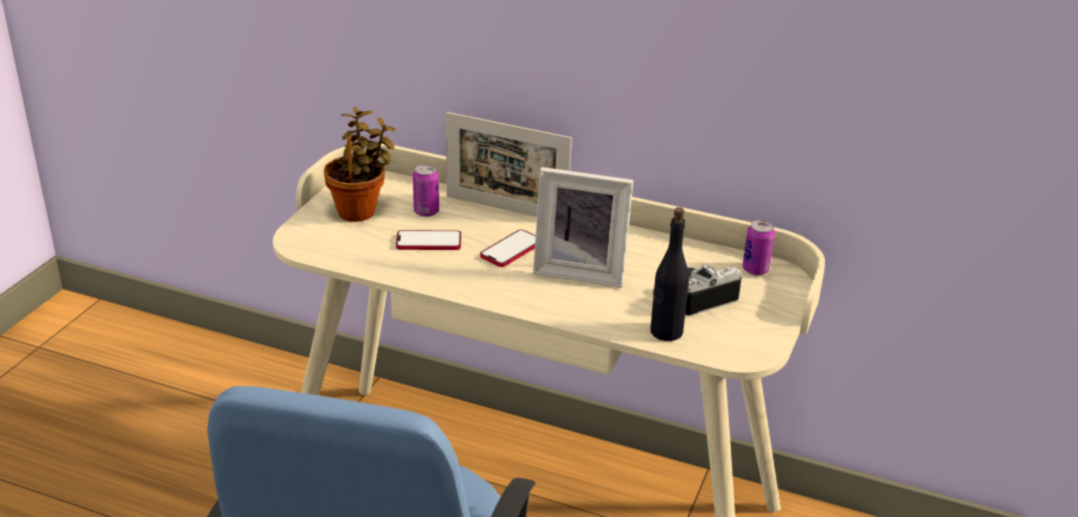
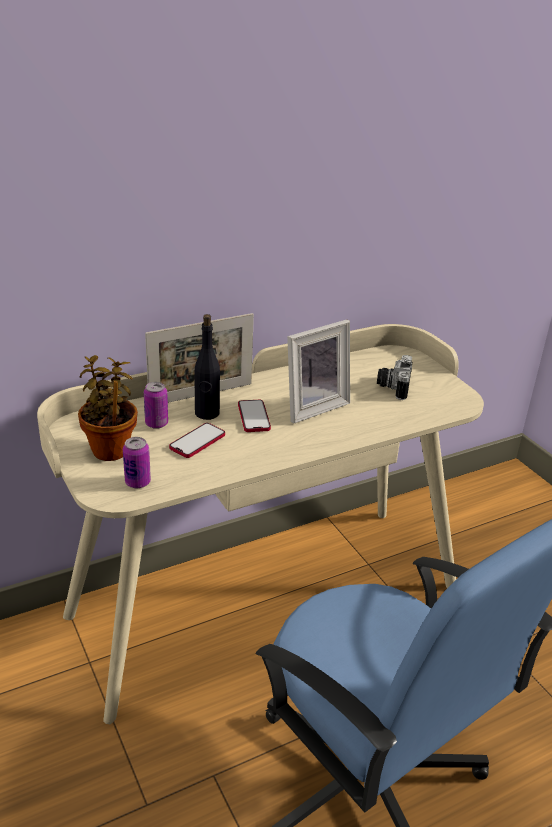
camera: 50 degrees left, 0 degrees up
(666, 332) = (413, 414): black bottle -> black bottle (207, 413)
(755, 270) = (384, 357): can -> can (137, 482)

